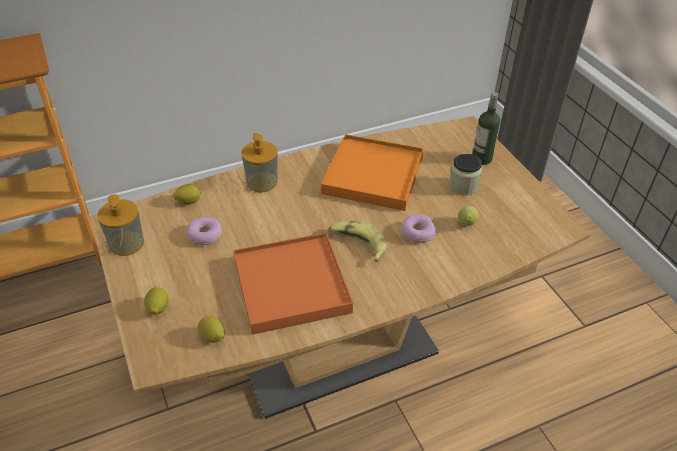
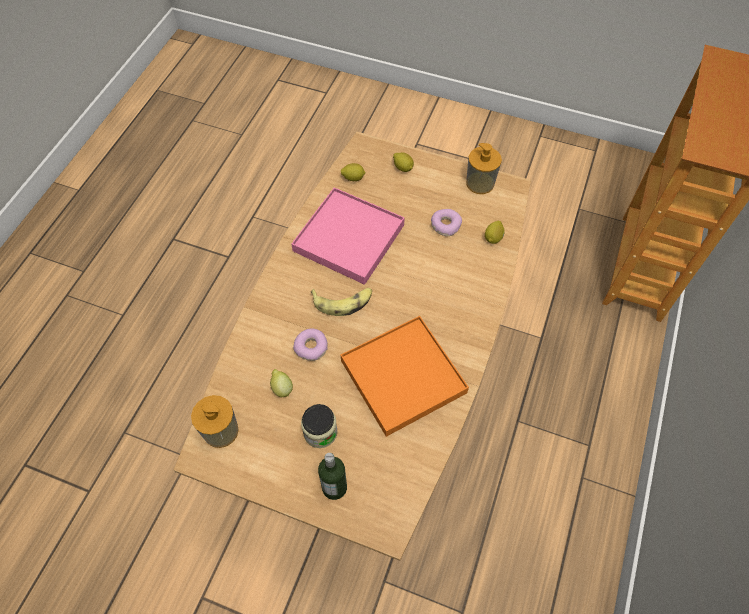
camera: 135 degrees right, 15 degrees up
(262, 182) = (472, 295): soap dispenser -> soap dispenser (221, 431)
(291, 285) = (349, 238): orange tray -> pink tray

